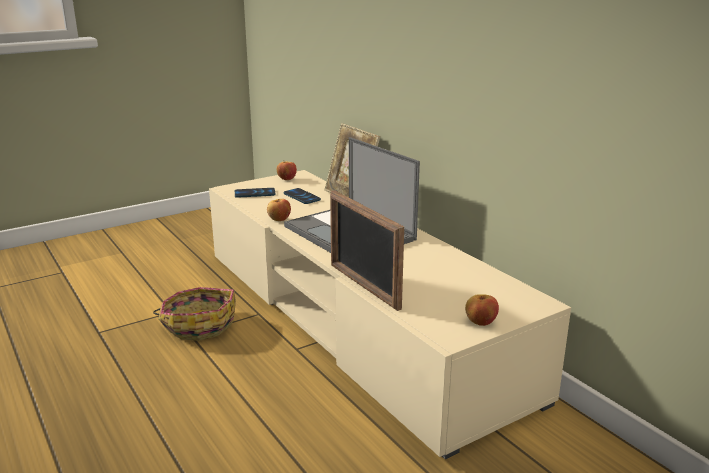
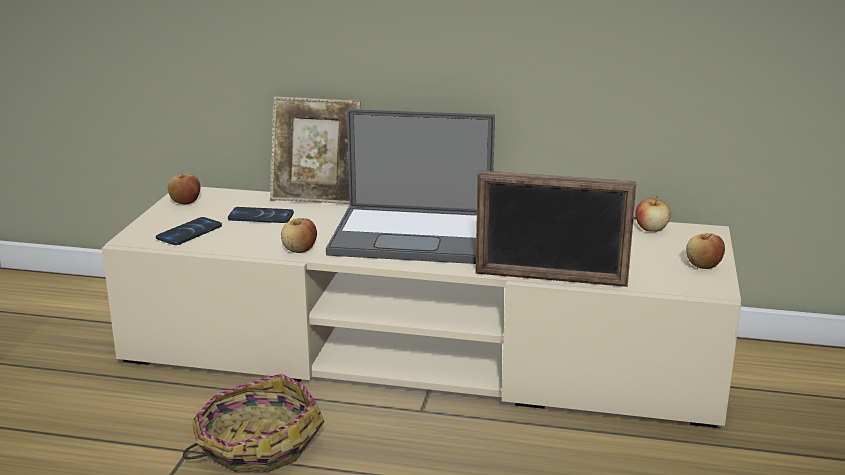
camera: 45 degrees left, 0 degrees up
(504, 285) = (651, 229): none -> apple

